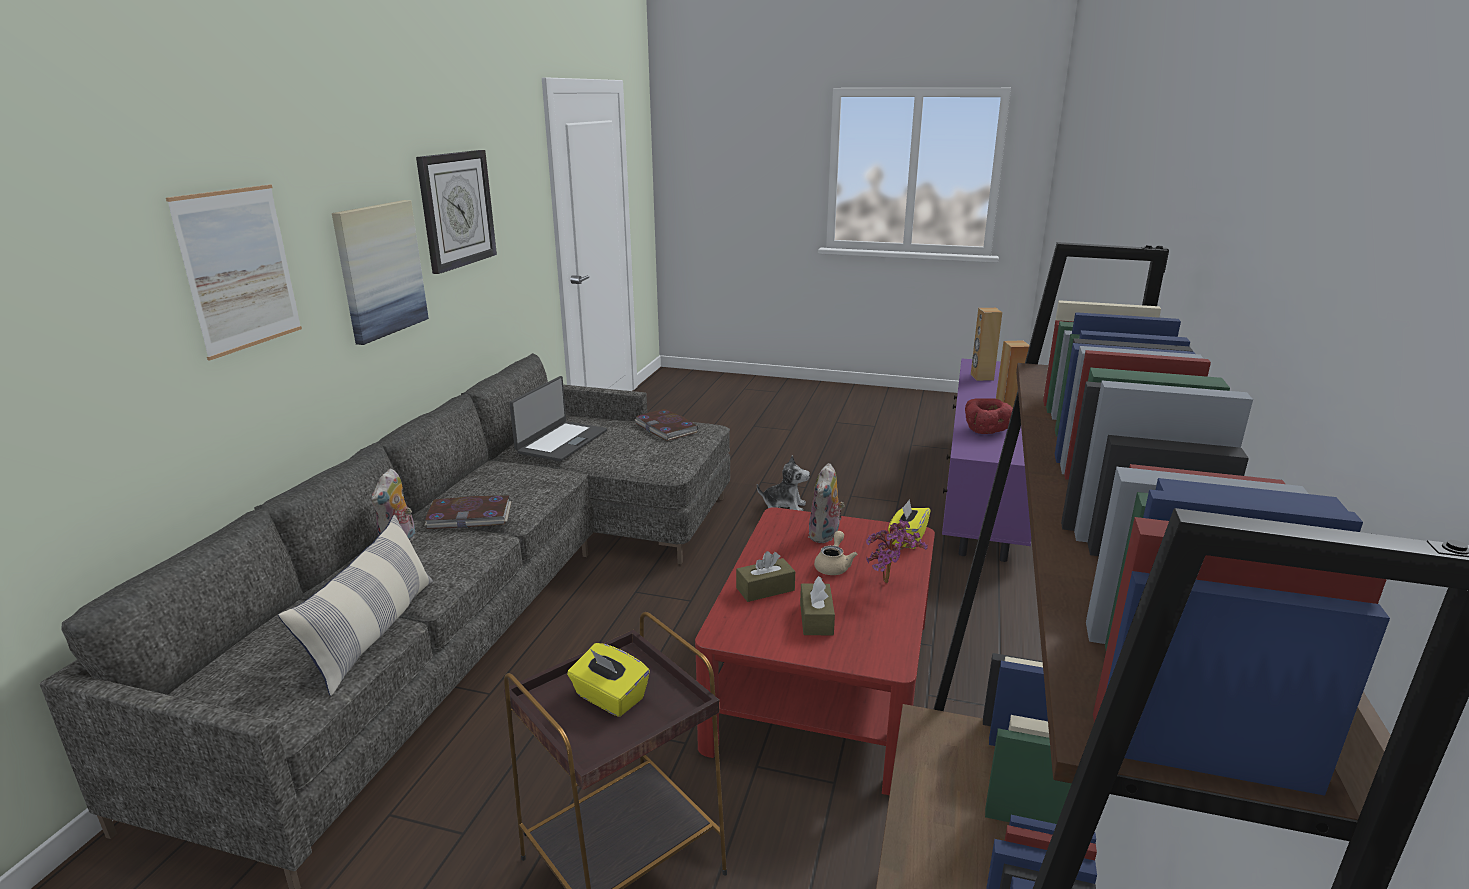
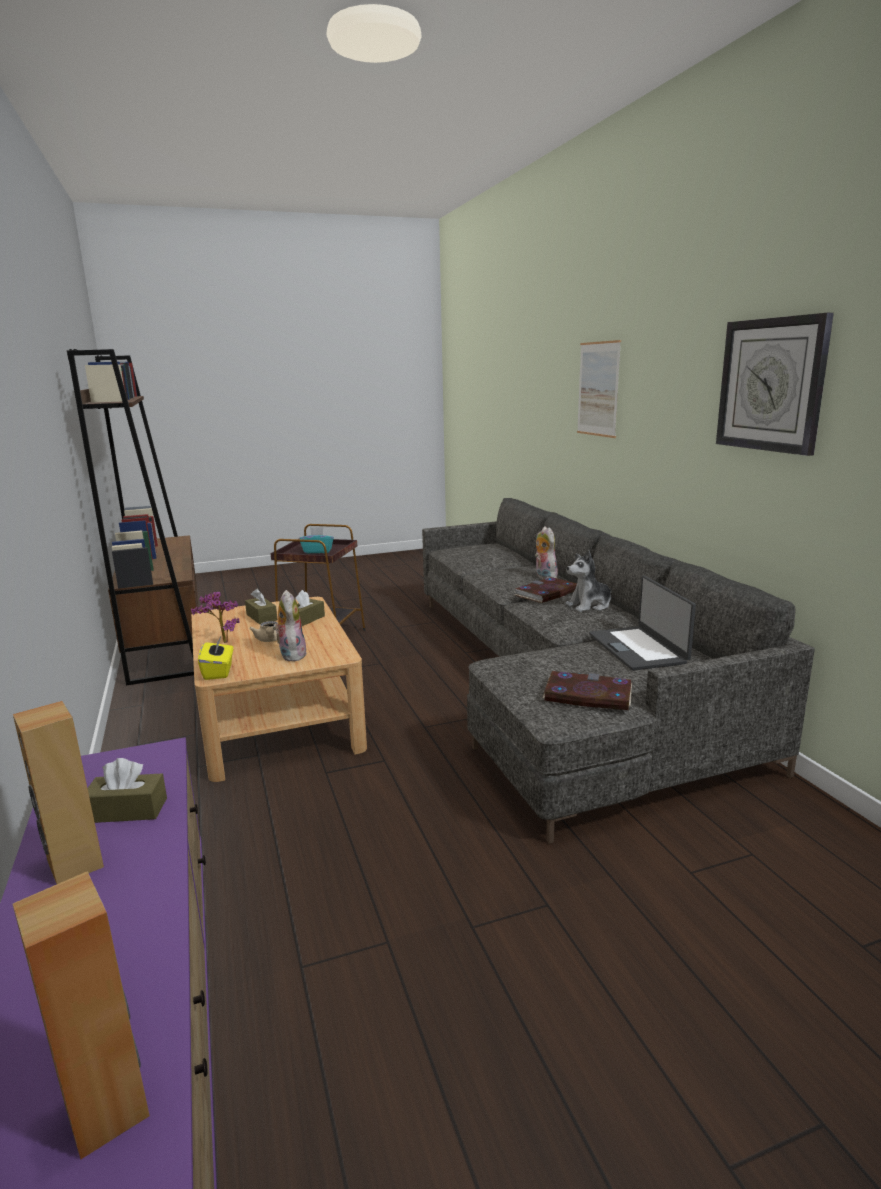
camera: 145 degrees right, 5 degrees down
(374, 632) = (470, 564): pillow -> none
(380, 270) = (673, 420): picture -> none
(609, 698) = (318, 551): yellow tissue box -> turquoise tissue box
(784, 506) = (459, 867): plush toy -> plush toy (589, 605)
(822, 679) = (278, 717): red coffee table -> beige coffee table
(985, 431) = (127, 810): red bowl -> brown tissue box

